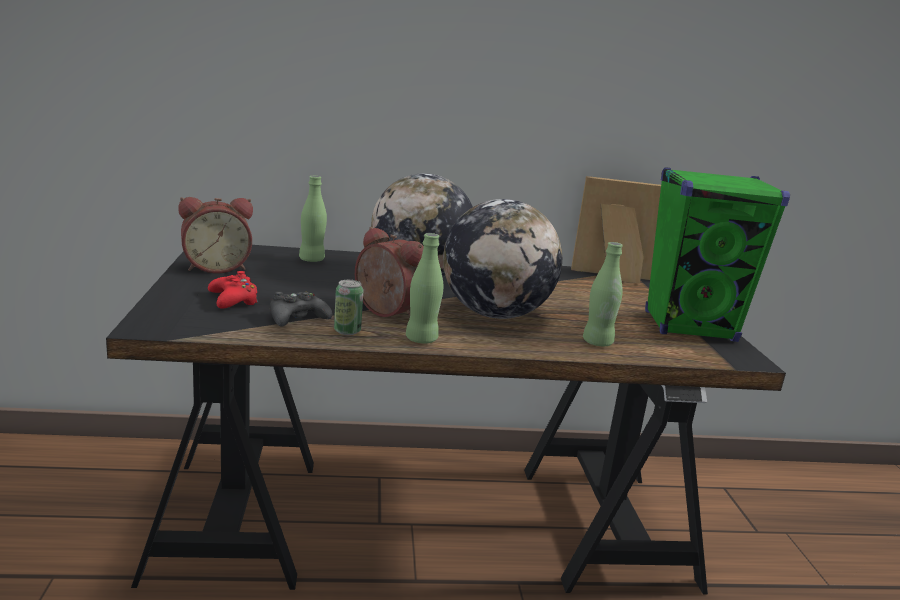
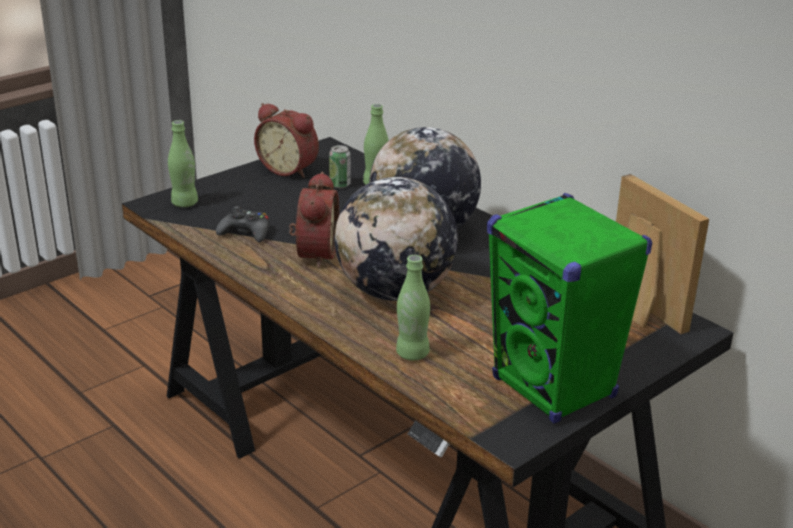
camera: 55 degrees right, 10 degrees up
(233, 300) = (240, 202): red game controller -> none
(347, 331) = (252, 256): can -> can (340, 185)
(421, 339) = (284, 285): green bottle -> green bottle (184, 203)

